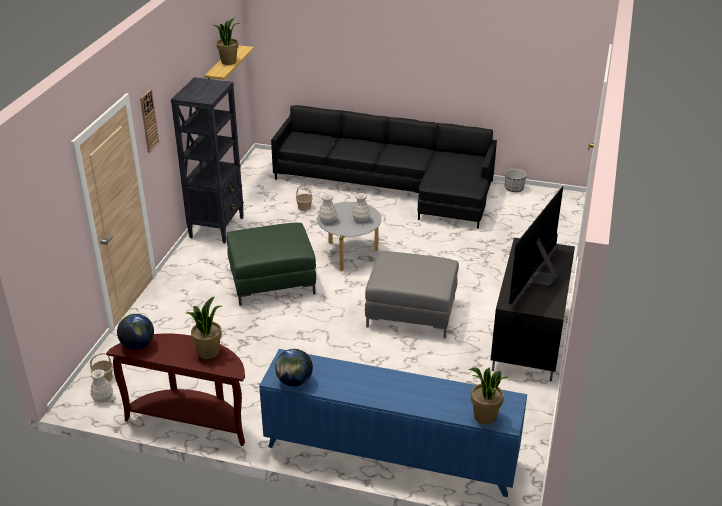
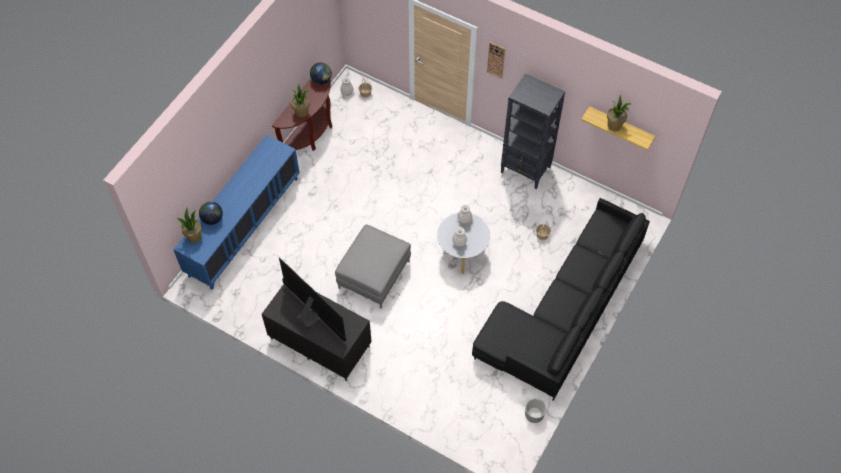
camera: 105 degrees right, 25 degrees up
(272, 282) = (439, 195): green ottoman -> none
(294, 381) = (262, 151): globe -> globe (212, 219)

